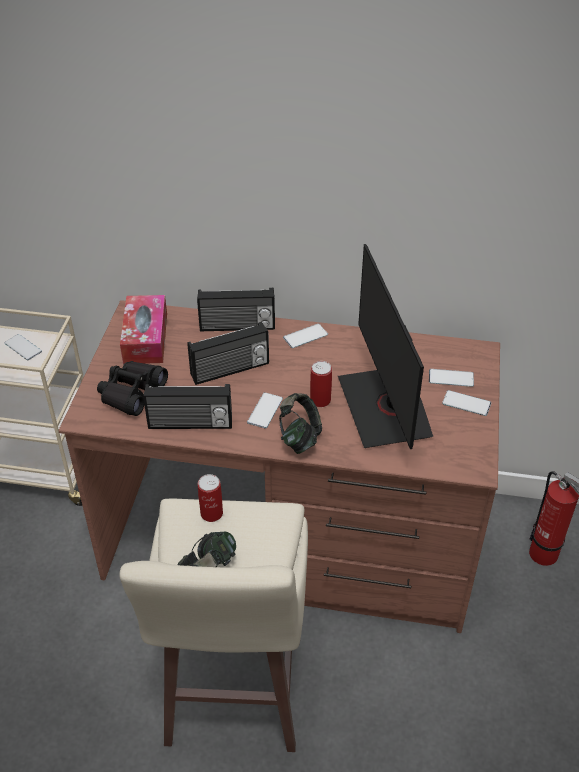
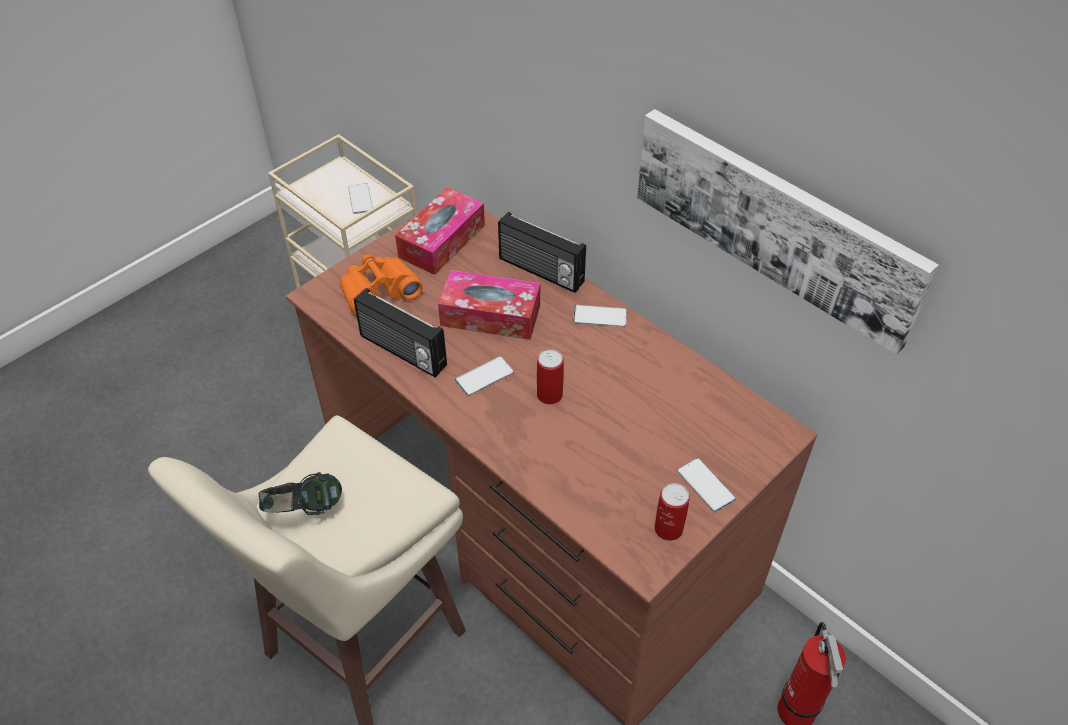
camera: 35 degrees right, 5 degrees up
(131, 393) = (379, 291): black binoculars -> orange binoculars
(211, 513) = (360, 455): can -> can (668, 528)
(230, 370) = (490, 315): radio -> tissue box
(299, 437) = (491, 424): headphones -> none
(385, 408) = (610, 440): monitor -> none
(439, 201) = (775, 223): none -> picture
(451, 378) = (716, 446): phone -> none

